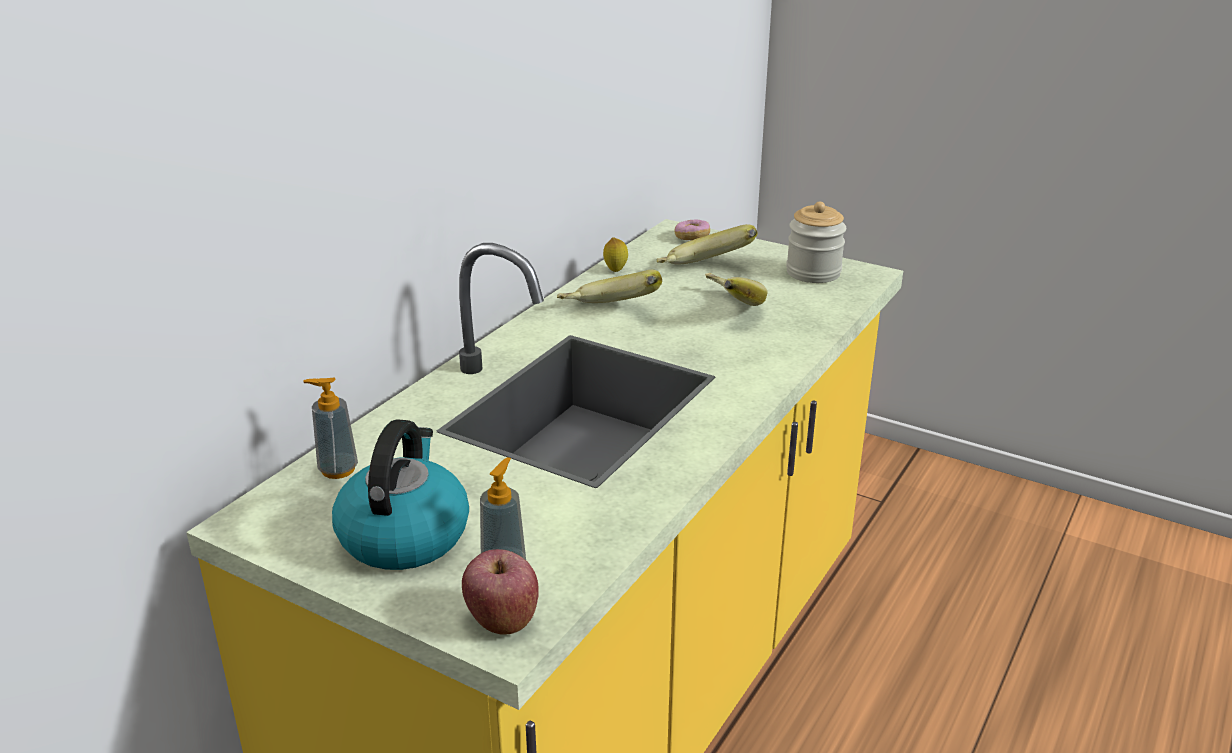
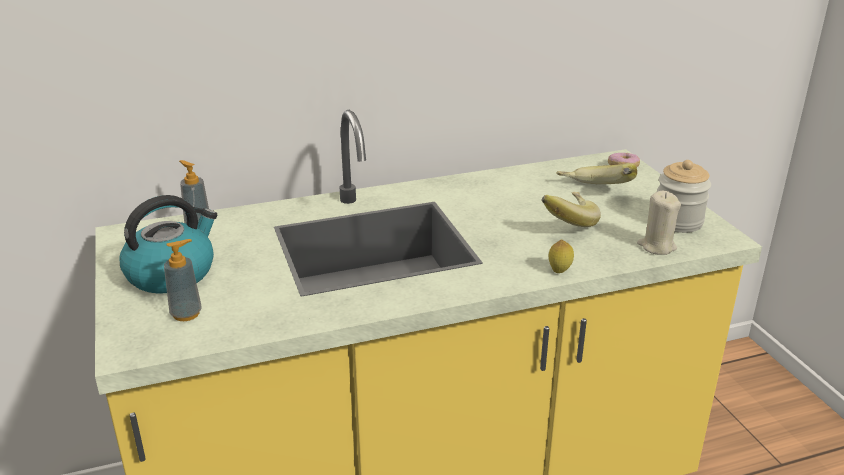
camera: 40 degrees right, 0 degrees up
(502, 619) = (142, 340): apple -> none
(609, 313) = (481, 197): banana -> none
(615, 270) = (531, 171): lemon -> lemon (559, 271)
(831, 301) = (656, 246): none -> beige candle

